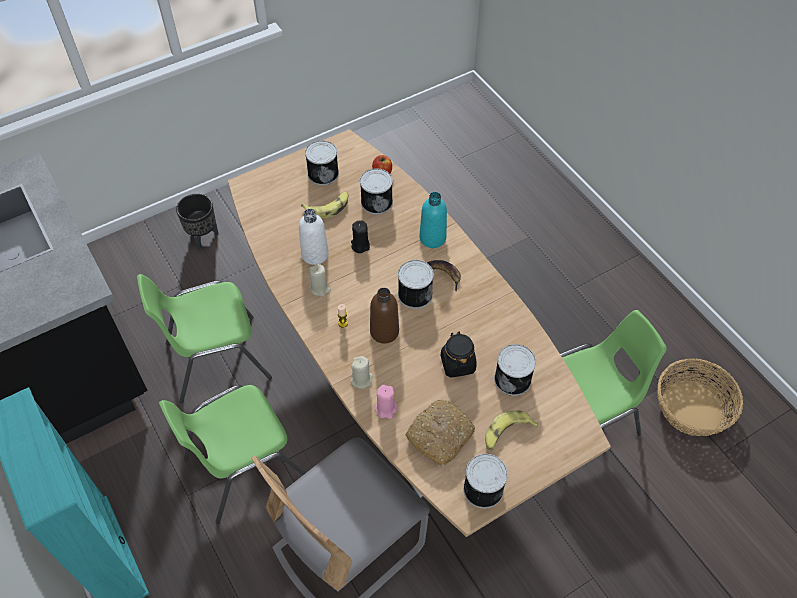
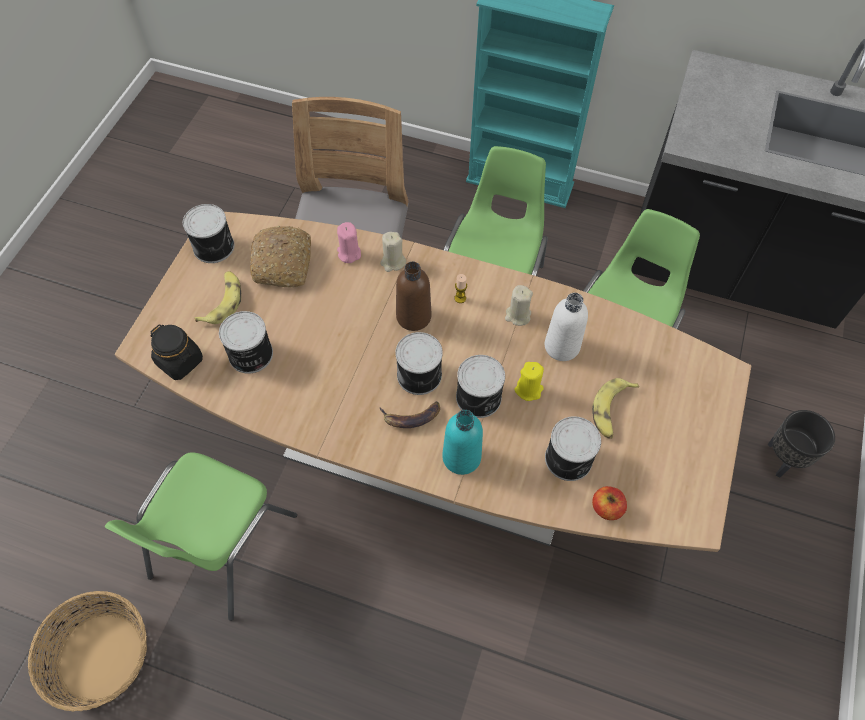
camera: 140 degrees right, 5 degrees up
(323, 173) = (669, 452): can -> can (479, 398)
(360, 245) = (528, 390): black candle -> yellow candle
(457, 364) = (316, 333): black jar -> black jar (180, 361)

